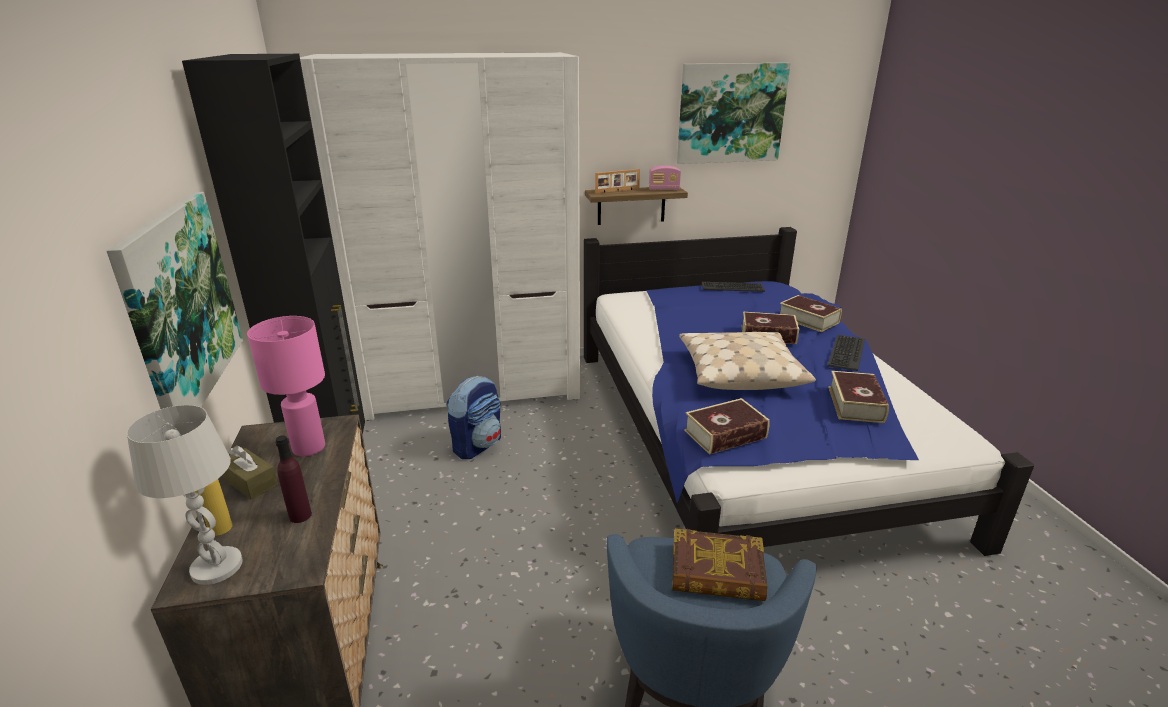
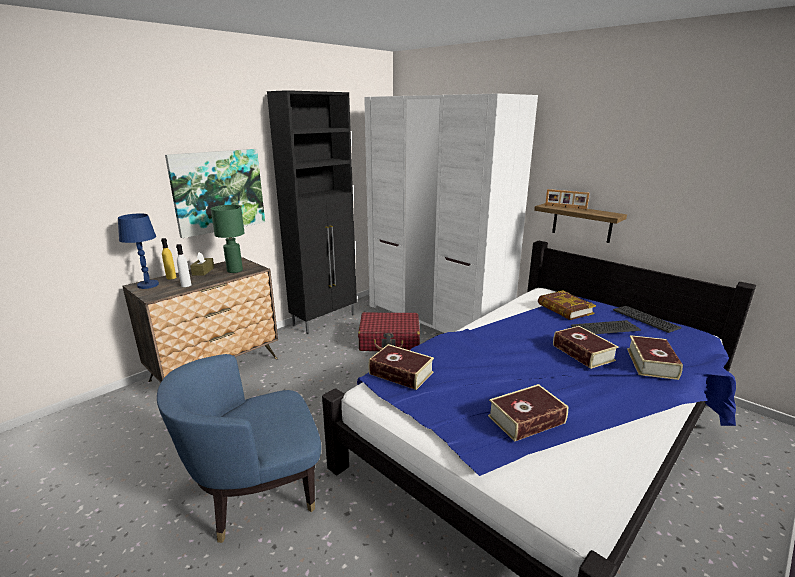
camera: 55 degrees right, 5 degrees down
(216, 567) = (148, 285): white table lamp -> blue table lamp
(300, 515) = (186, 285): purple bottle -> white bottle
(308, 448) = (235, 270): pink table lamp -> green table lamp
(477, 445) = (390, 341): backpack -> red suitcase
(664, 189) = (604, 213): radio -> none
(717, 572) = (276, 424): book -> book (564, 309)
(731, 113) = (693, 153): picture -> none
(739, 372) = (500, 357): beige pillow -> none
(845, 352) = (621, 396): keyboard -> keyboard (605, 328)

